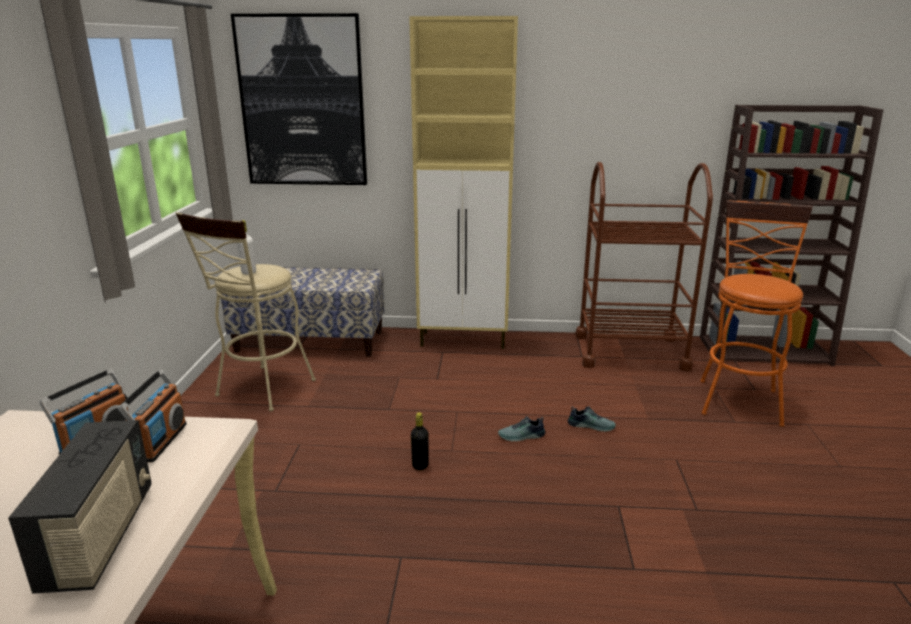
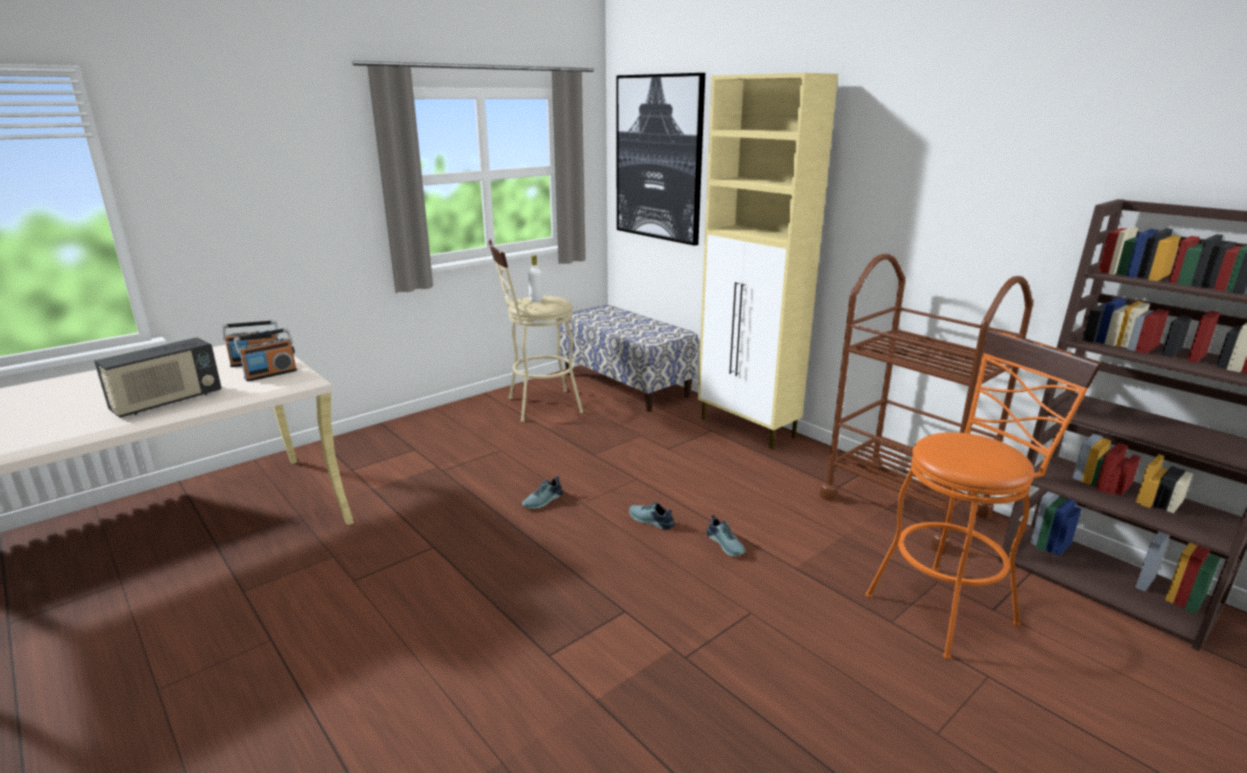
camera: 45 degrees right, 0 degrees up
(420, 465) = (543, 501): black bottle -> shoe

